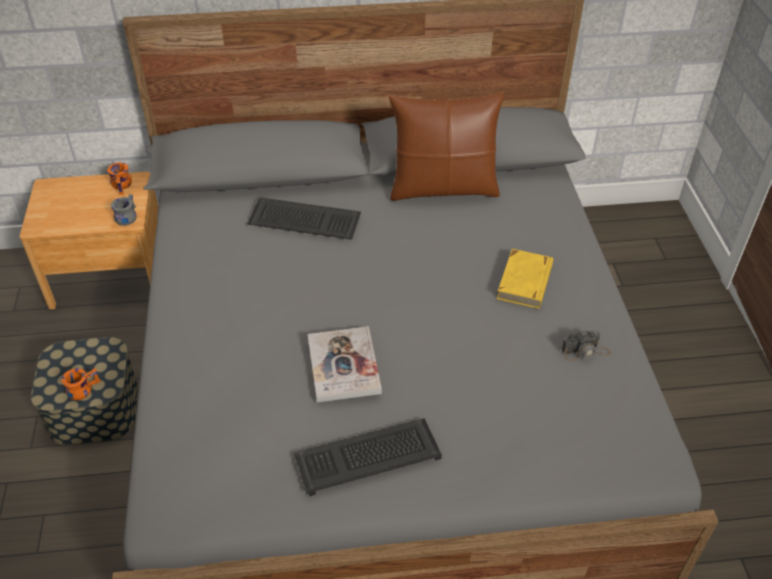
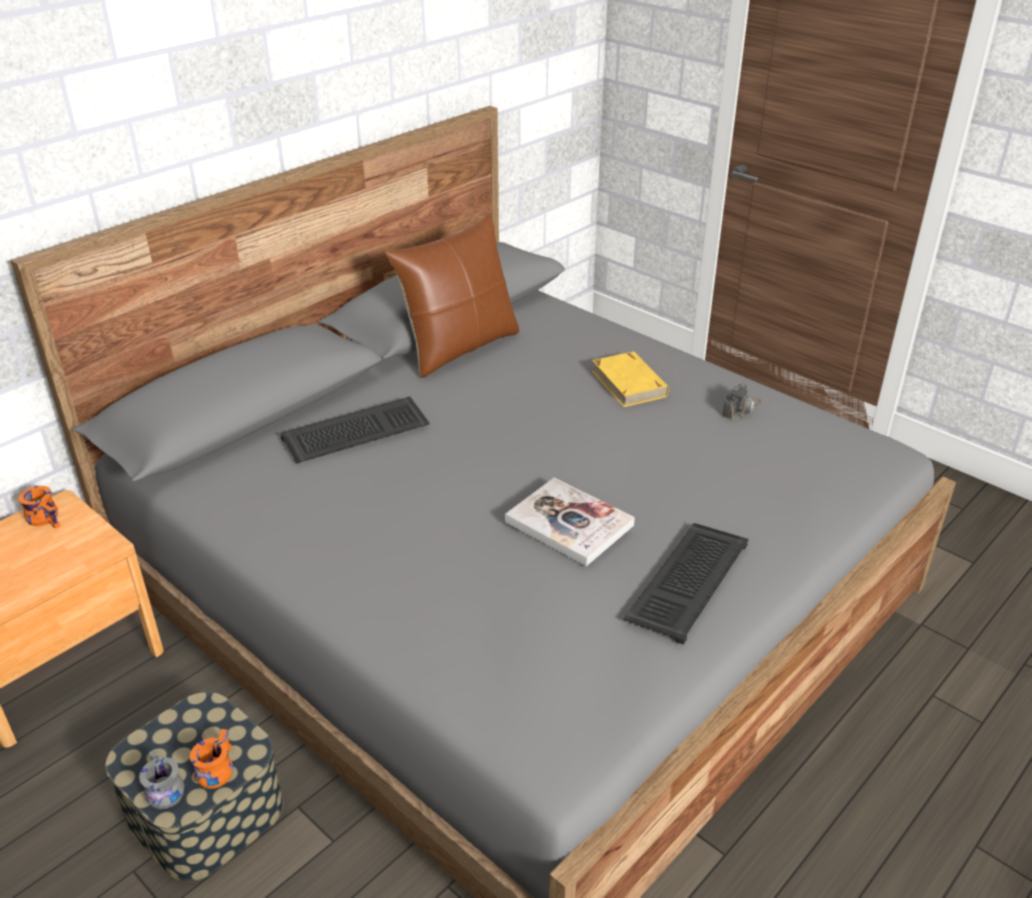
camera: 40 degrees left, 10 degrees down
(126, 216) = (93, 545): grey mug -> grey mug (161, 790)

